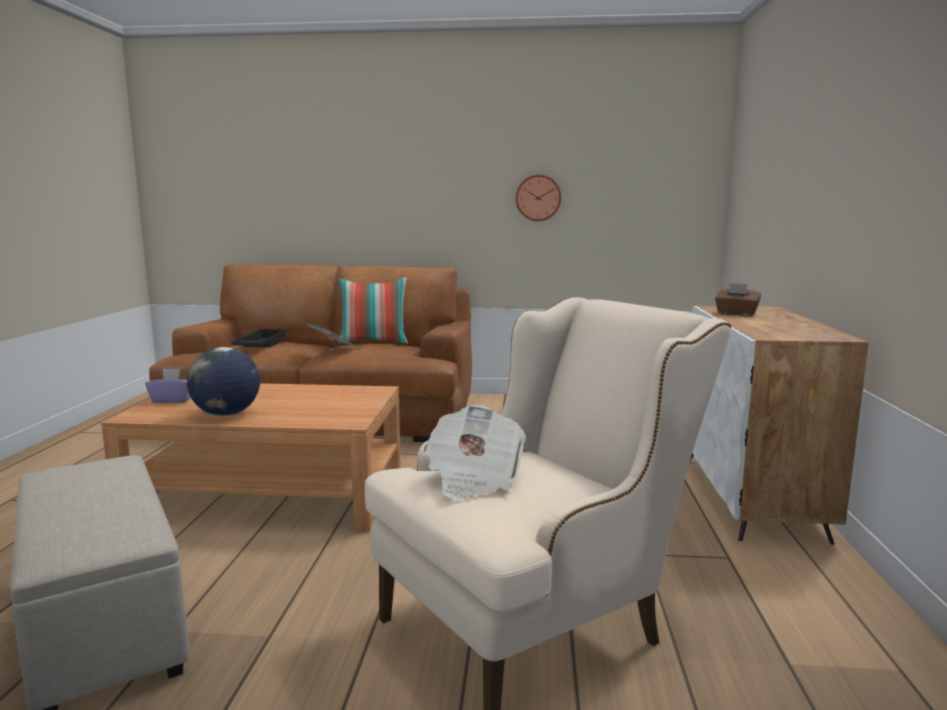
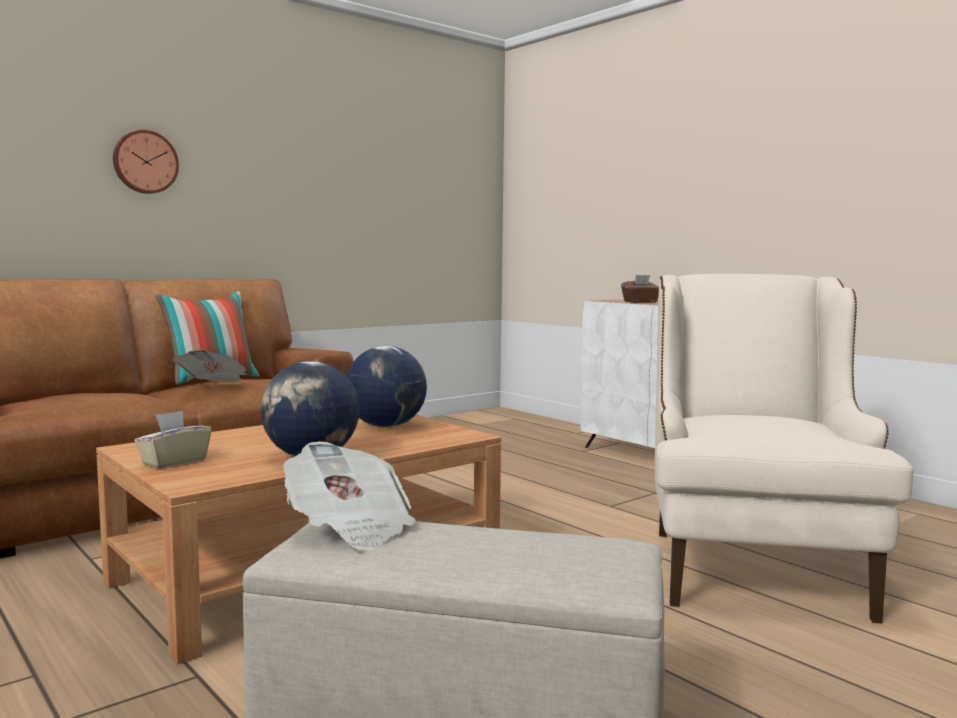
camera: 45 degrees left, 5 degrees down
(172, 400) = (174, 462): purple tissue box -> beige tissue box
(260, 345) = (81, 396): black tray -> none
(337, 402) = (386, 426): none -> globe
(473, 478) = (760, 425): newspaper -> newspaper (349, 528)
(538, 198) = (345, 201): wall clock -> wall clock (145, 162)

